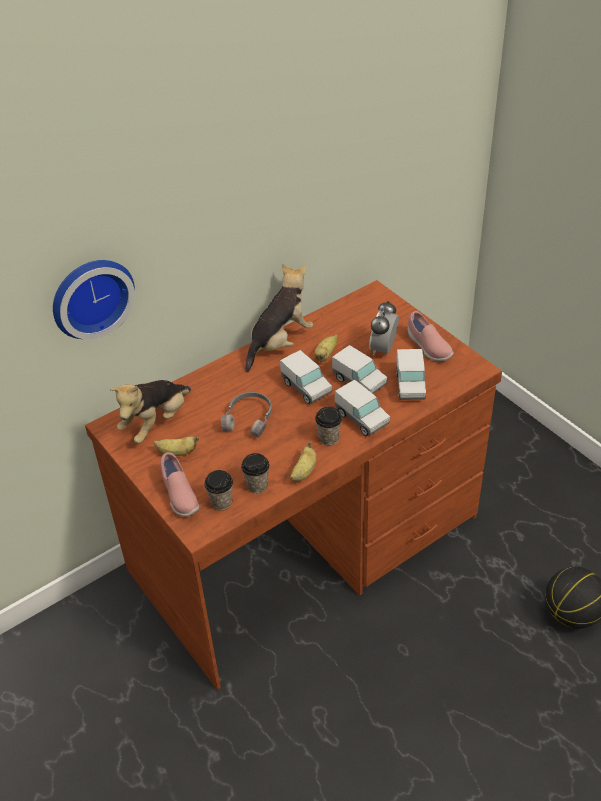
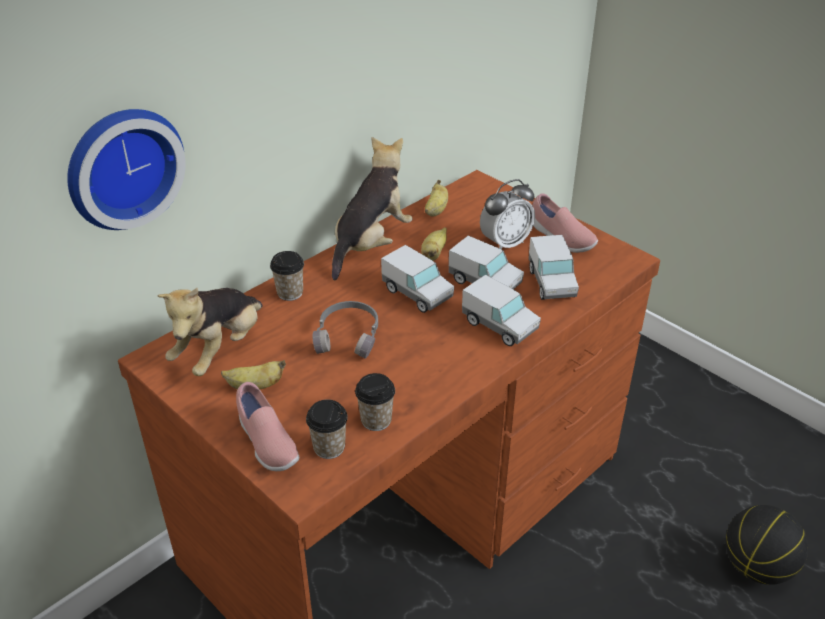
camera: 10 degrees left, 5 degrees down
(304, 472) = (437, 398): banana -> banana (436, 210)
(329, 438) = (461, 352): cup -> cup (290, 293)
(383, 349) = (505, 243): alarm clock -> alarm clock turned 135 degrees counterclockwise

